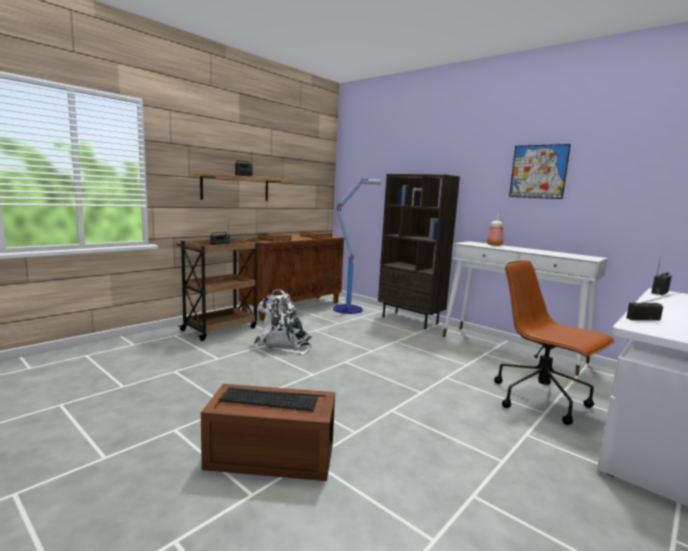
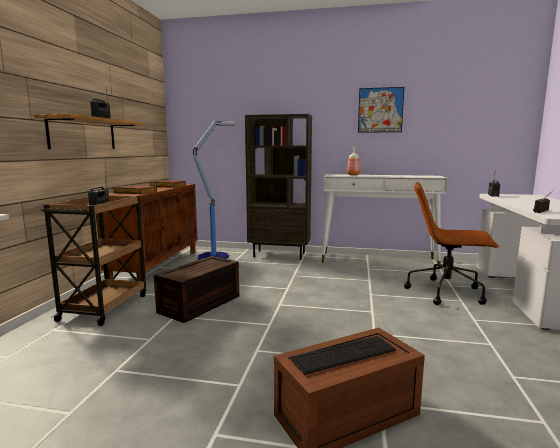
camera: 30 degrees left, 0 degrees up
(283, 344) = (200, 304): white backpack -> brown storage box

